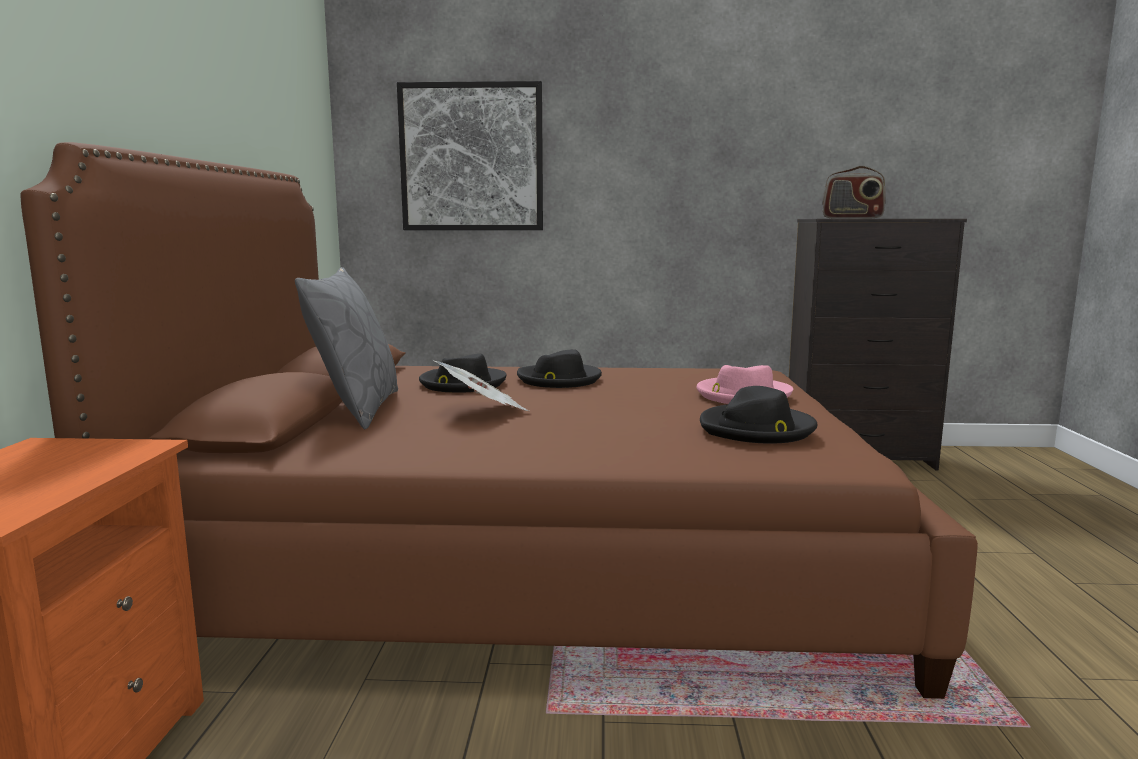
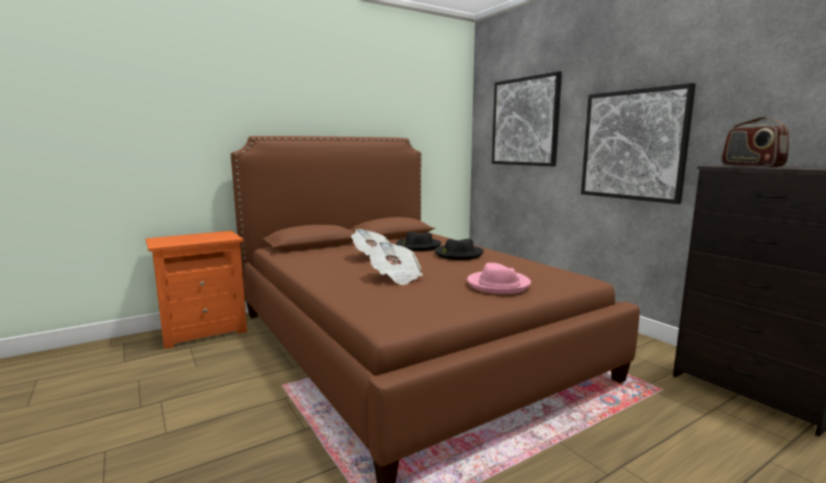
camera: 55 degrees right, 0 degrees up
(356, 409) = (352, 246): grey pillow -> none
(639, 420) = (395, 277): none -> newspaper
(668, 197) = (633, 145): none -> picture
(757, 429) = (414, 296): black hat -> none

